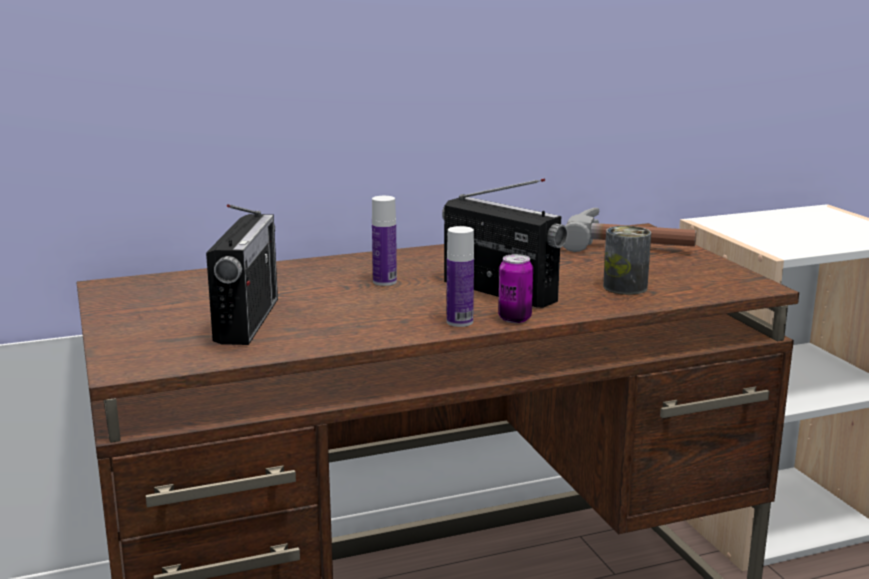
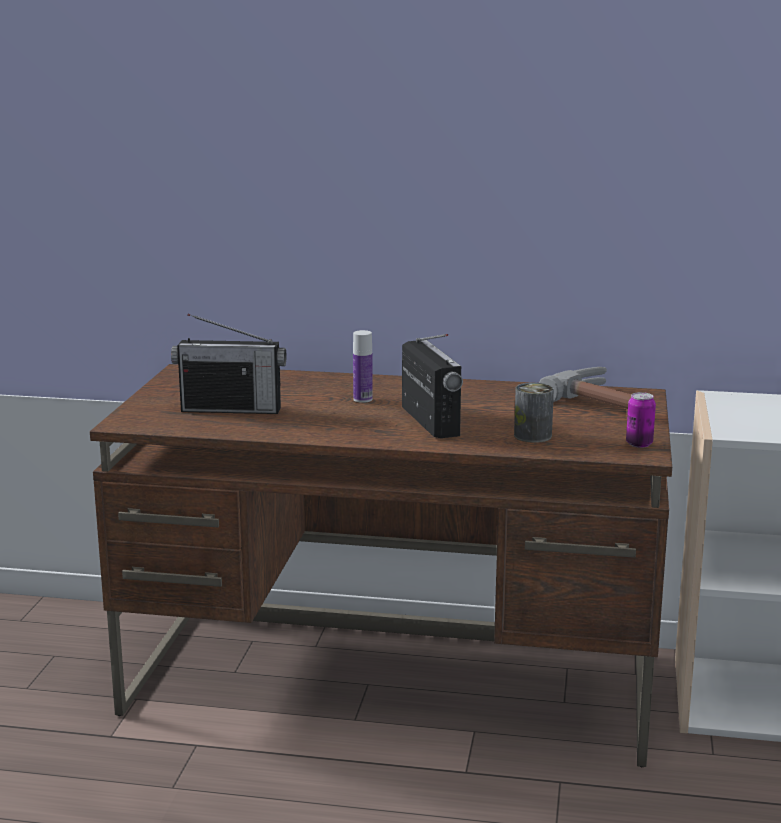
camera: 30 degrees right, 0 degrees up
(247, 321) = (231, 409): radio -> radio turned 60 degrees clockwise
(459, 322) = (365, 436): bottle -> none
(514, 318) = (406, 441): can -> can (639, 444)

